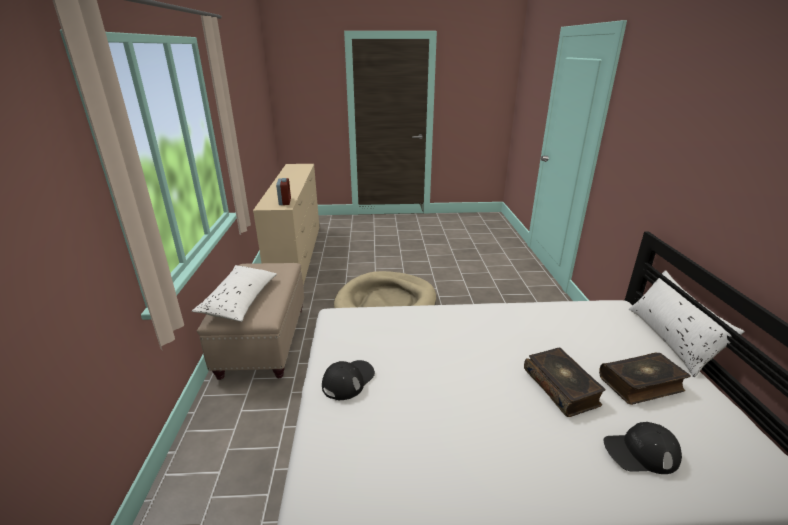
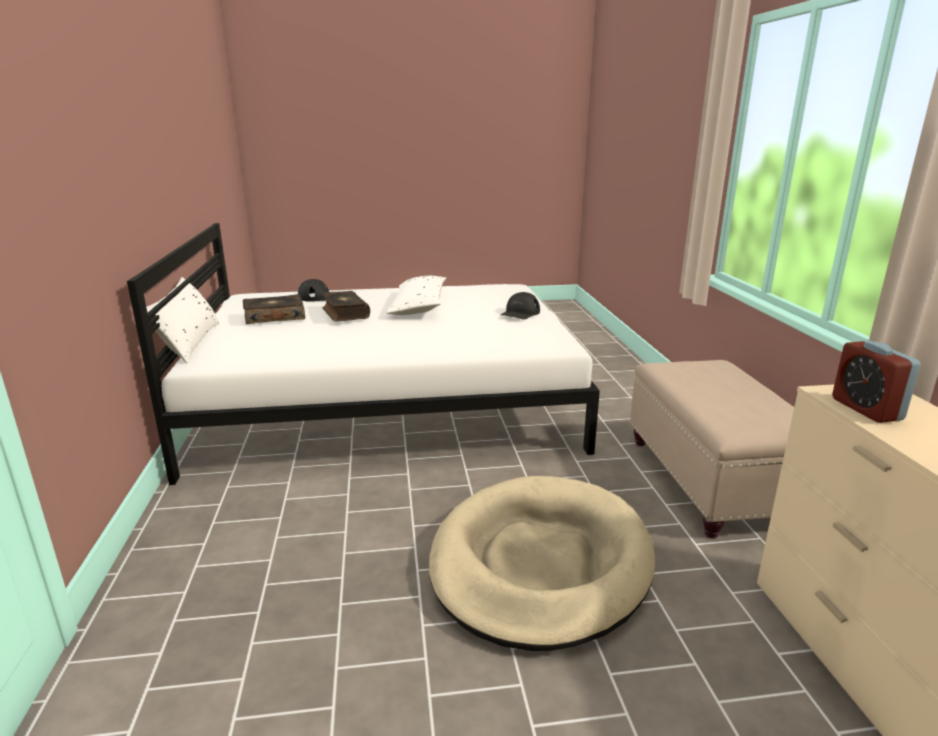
camera: 175 degrees right, 5 degrees down
(240, 300) = (722, 379): white pillow -> white pillow (418, 306)

